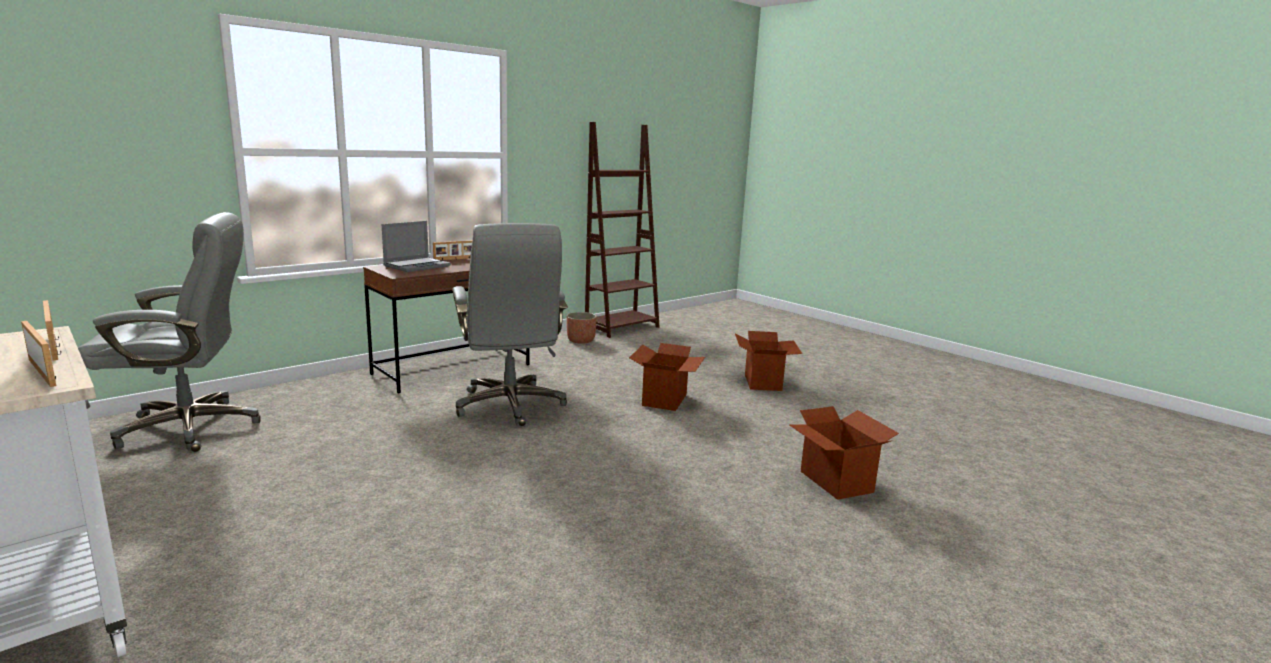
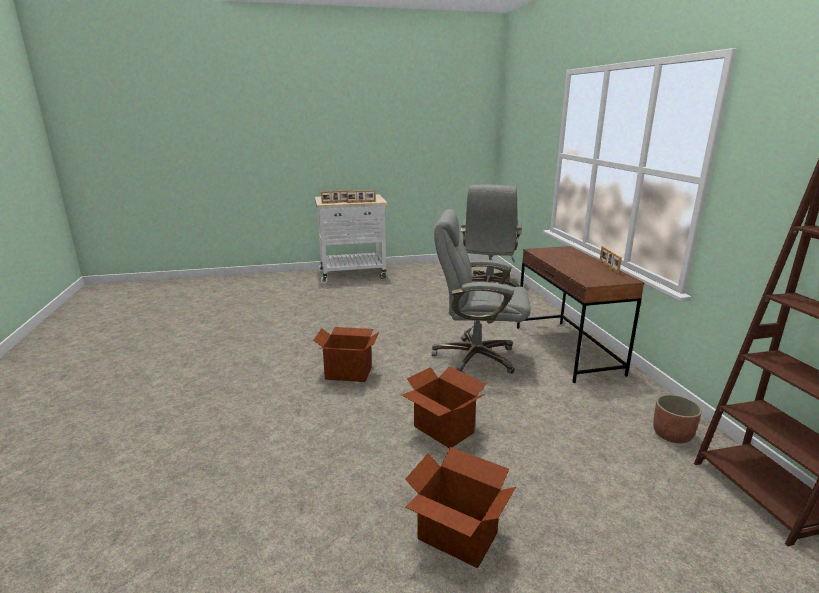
camera: 120 degrees right, 5 degrees up
(417, 266) = (571, 256): laptop -> none
(835, 482) = (221, 452): cardboard box -> cardboard box (348, 373)

